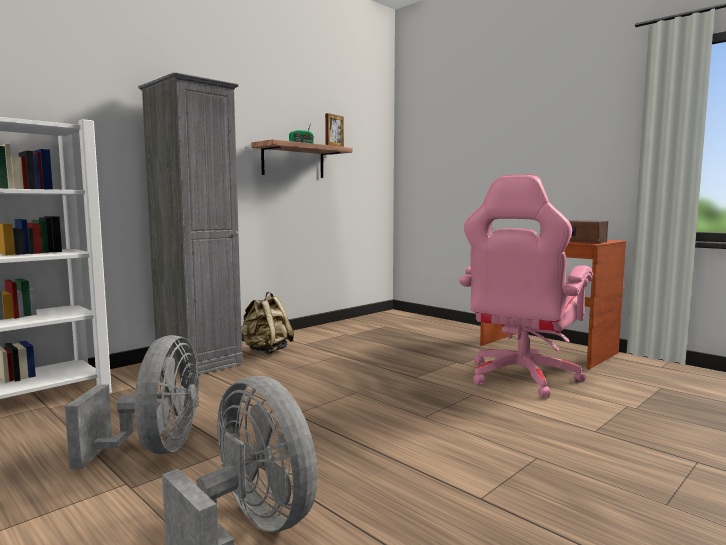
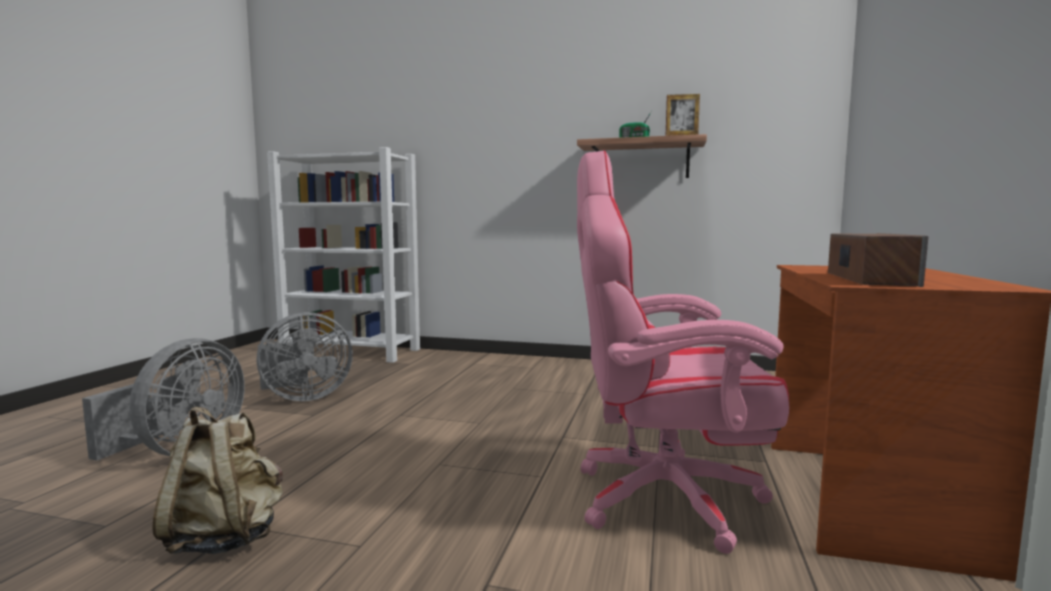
camera: 60 degrees right, 0 degrees up
(200, 363) = (485, 362): grey cabinet -> none
(266, 351) = (549, 370): beige backpack -> beige backpack (225, 537)

